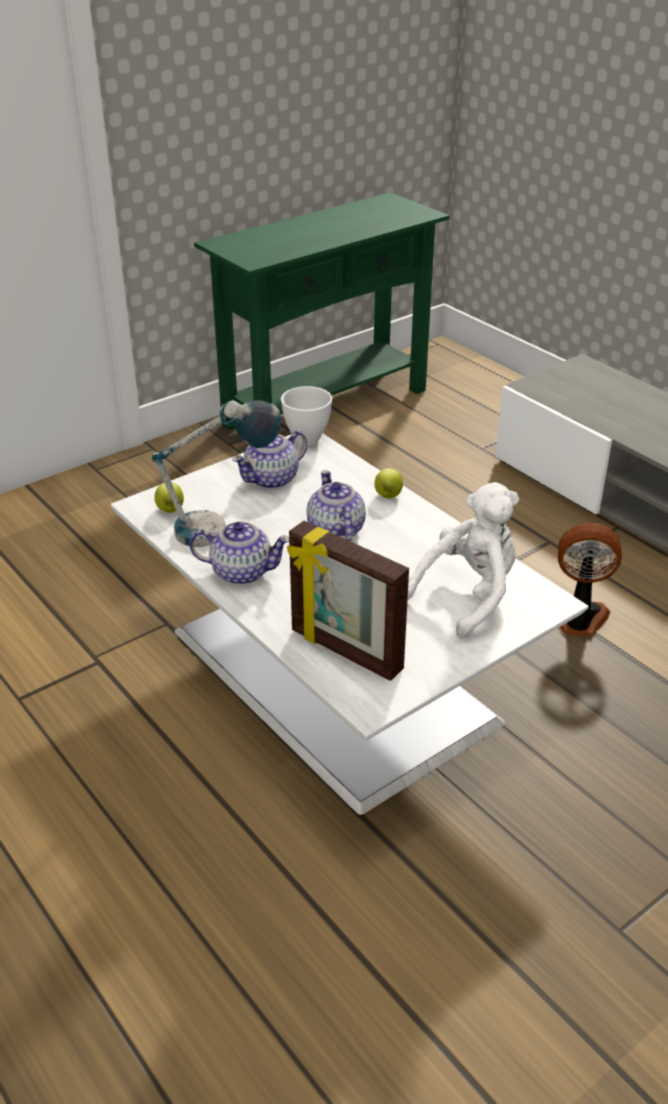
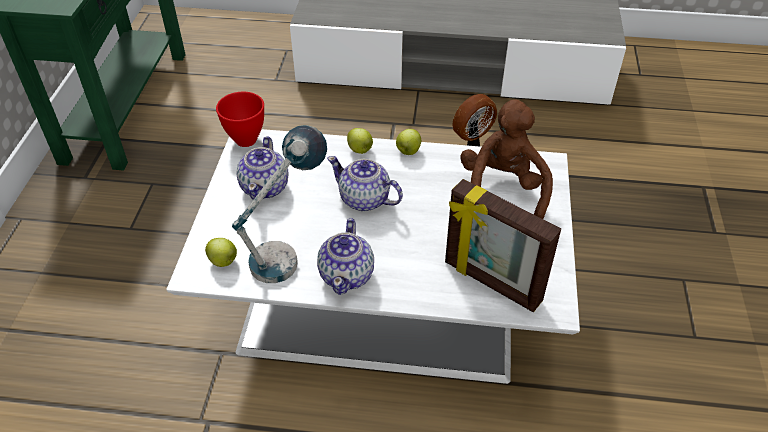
camera: 45 degrees left, 10 degrees up
(241, 572) = (347, 274): teapot -> teapot turned 135 degrees clockwise
(308, 439) = (246, 139): white bowl -> red bowl
(345, 651) = (491, 283): picture frame -> picture frame turned 45 degrees clockwise
(429, 518) = (408, 151): none -> apple
(468, 595) = (502, 191): white plush toy -> brown plush toy

